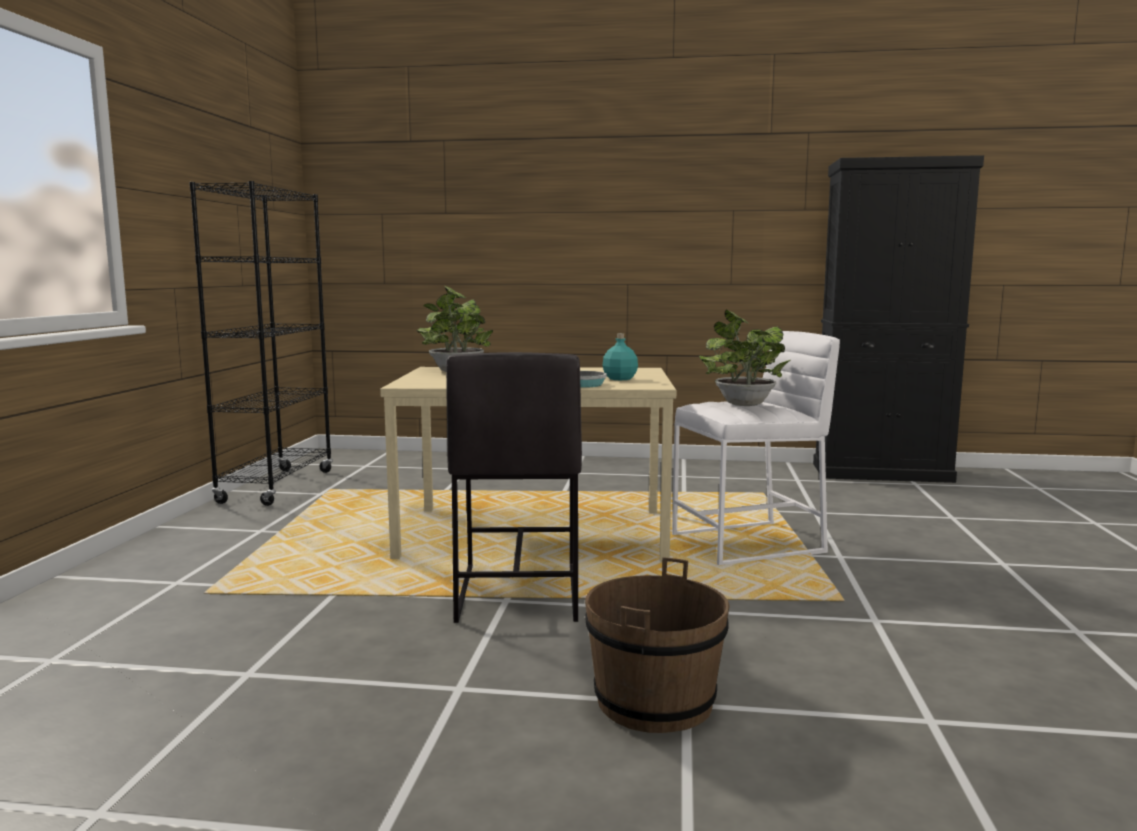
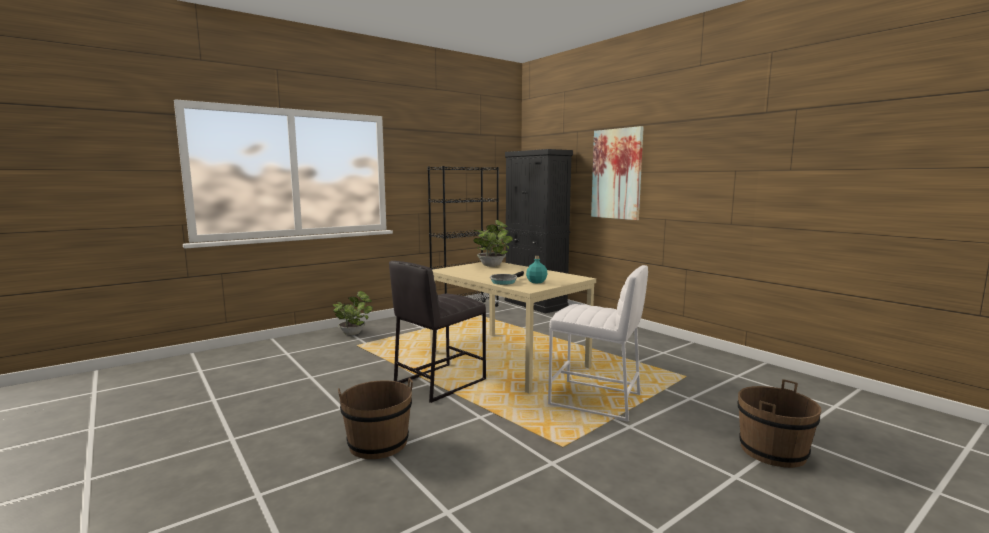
camera: 45 degrees right, 0 degrees up
(535, 215) = (616, 174): none -> picture
(742, 403) = (589, 309): potted plant -> potted plant (353, 333)
(881, 473) = (827, 390): black cabinet -> black cabinet (535, 304)
(971, 533) = (773, 451): none -> brown bucket

